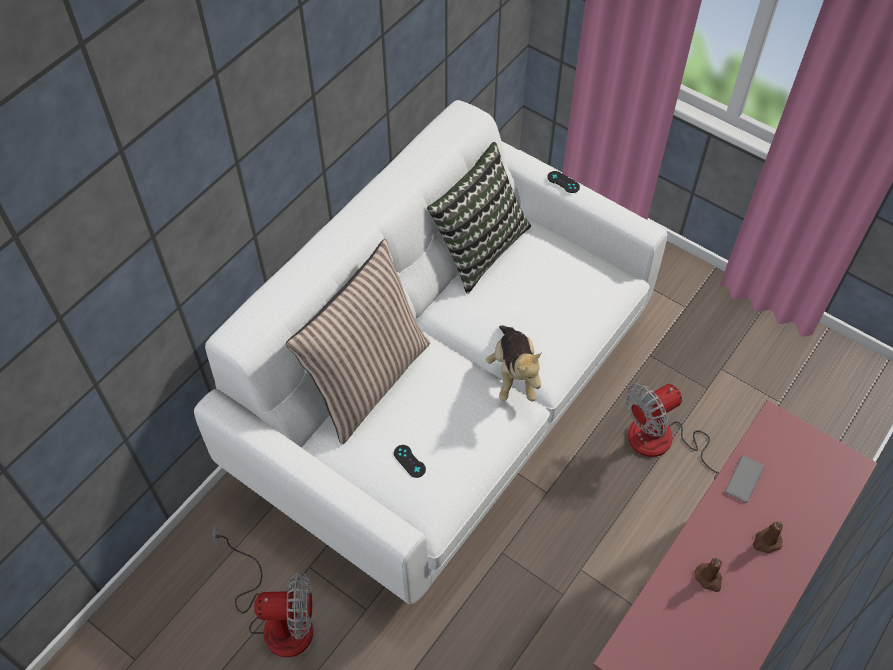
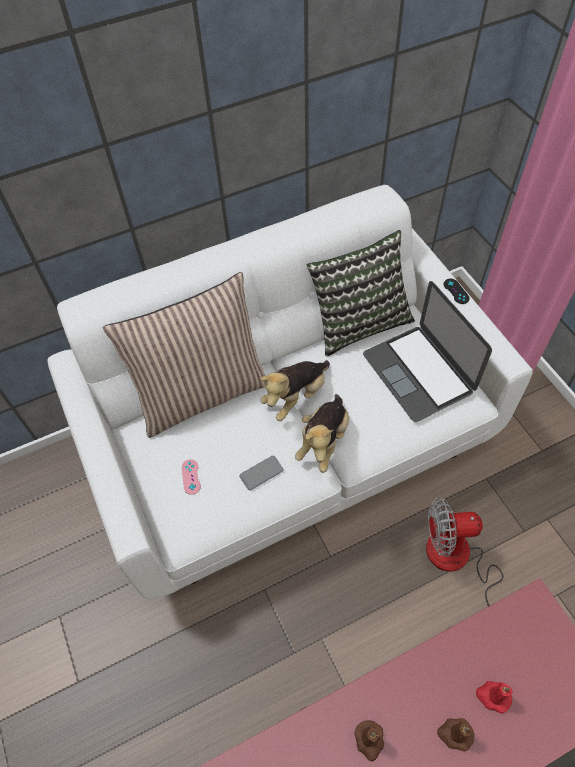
camera: 30 degrees right, 0 degrees up
(277, 617) = (66, 553): fan -> none
(409, 461) = (191, 477): black game controller -> pink game controller
(462, 344) = (296, 396): none -> plush toy
(563, 274) = (418, 372): none -> laptop
(744, 479) = (468, 651): phone -> phone (261, 473)
(778, 502) = (493, 696): none -> red candle

